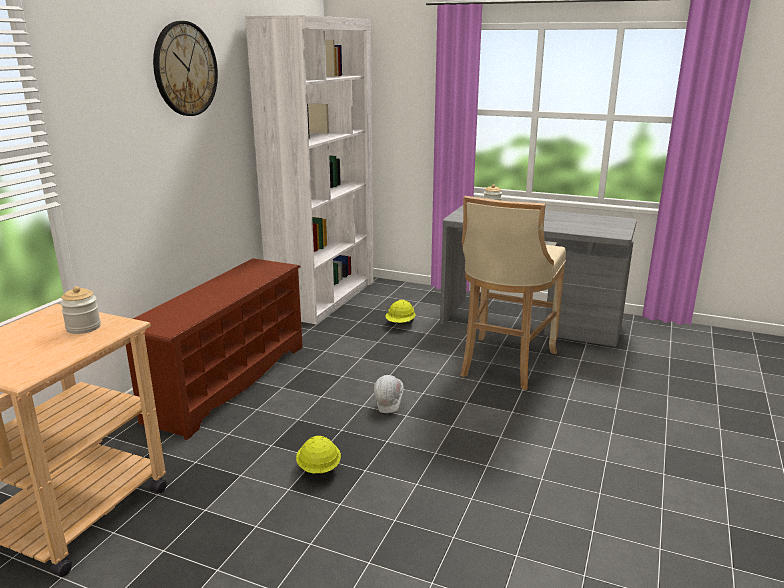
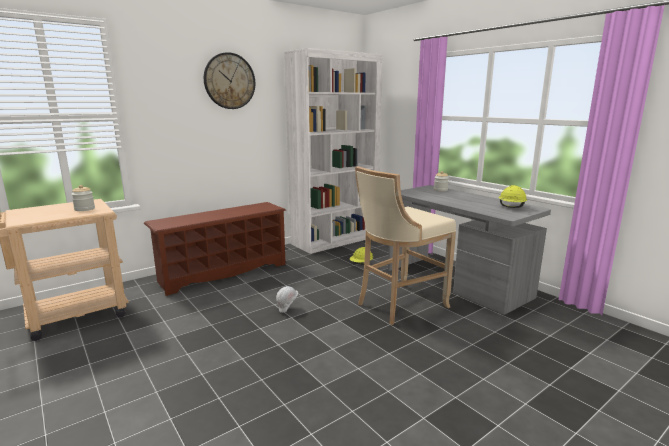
camera: 30 degrees right, 5 degrees down
(318, 468) = (203, 331): yellow hard hat -> yellow hard hat (511, 207)

